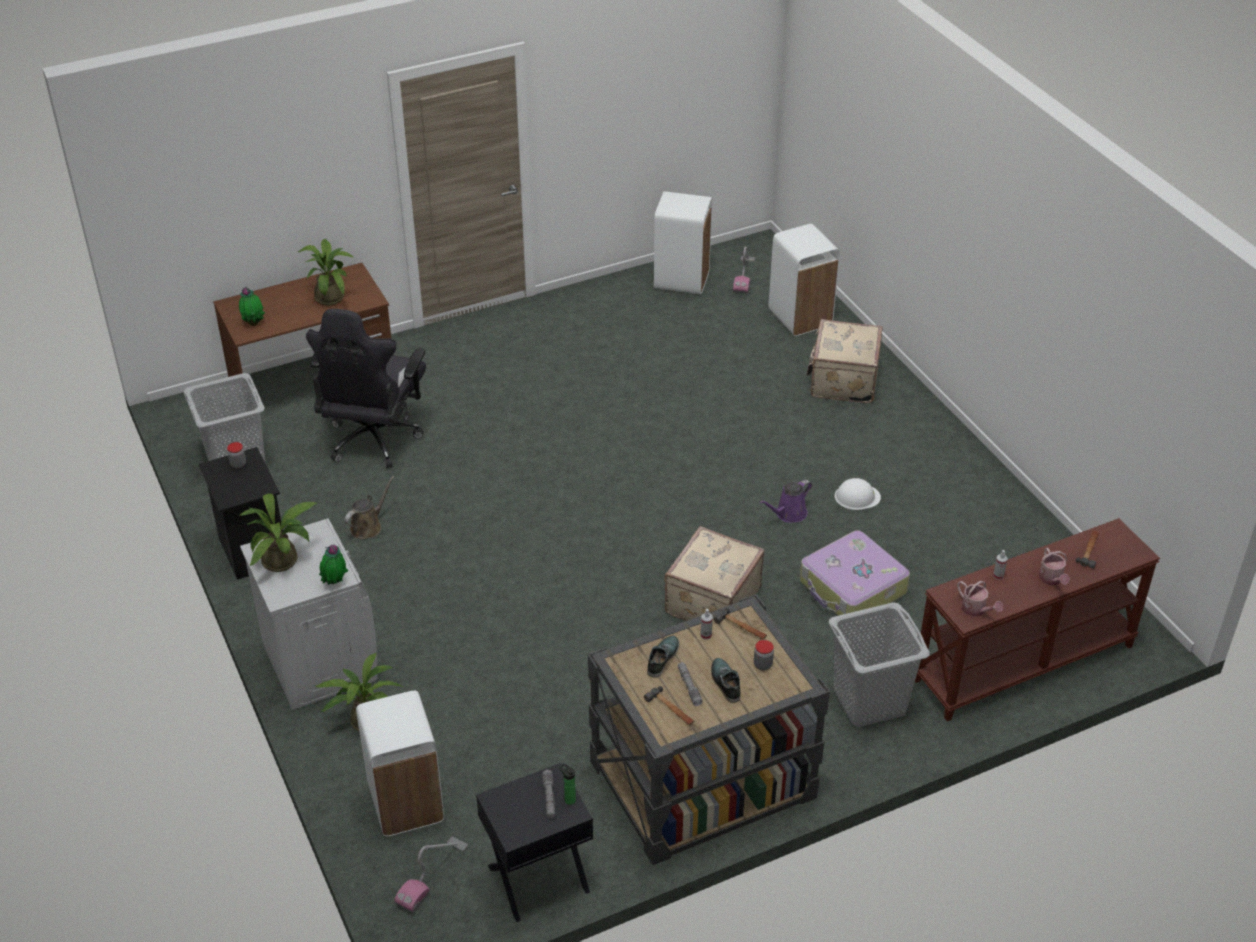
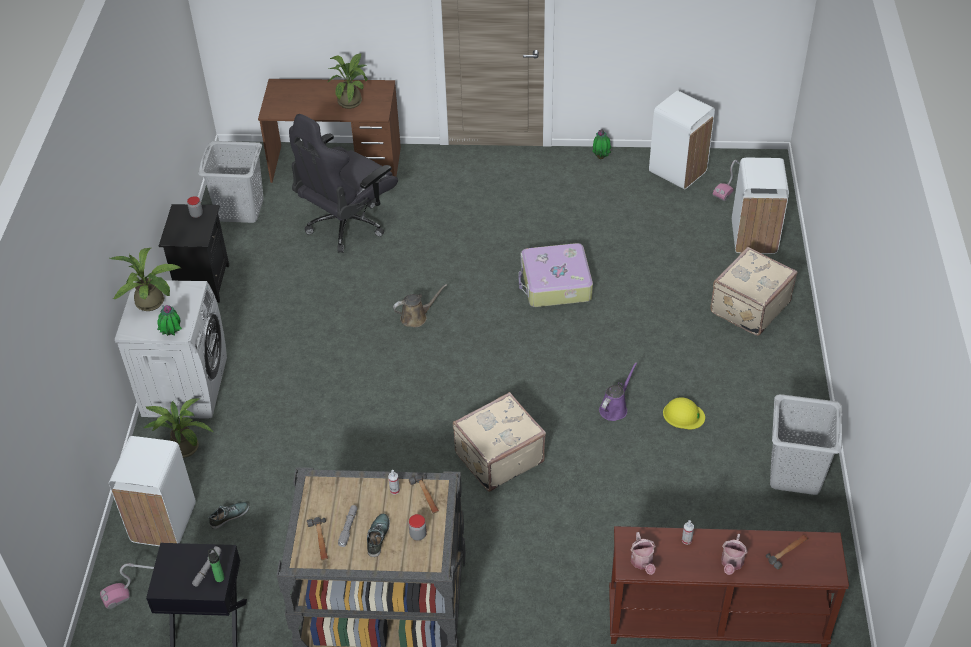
camera: 30 degrees right, 5 degrees up
(254, 323) = (282, 105): potted plant -> potted plant (601, 157)
(368, 526) = (293, 294): brown watering can -> brown watering can (416, 317)
(662, 658) = (347, 495): shoe -> shoe (229, 516)
(788, 514) = (615, 408): purple watering can -> purple watering can turned 135 degrees clockwise
(852, 588) = (619, 493): suitcase -> suitcase (555, 284)
(857, 496) = (683, 415): white hard hat -> yellow hard hat
(870, 702) = (560, 598): grey laundry basket -> grey laundry basket (795, 474)

